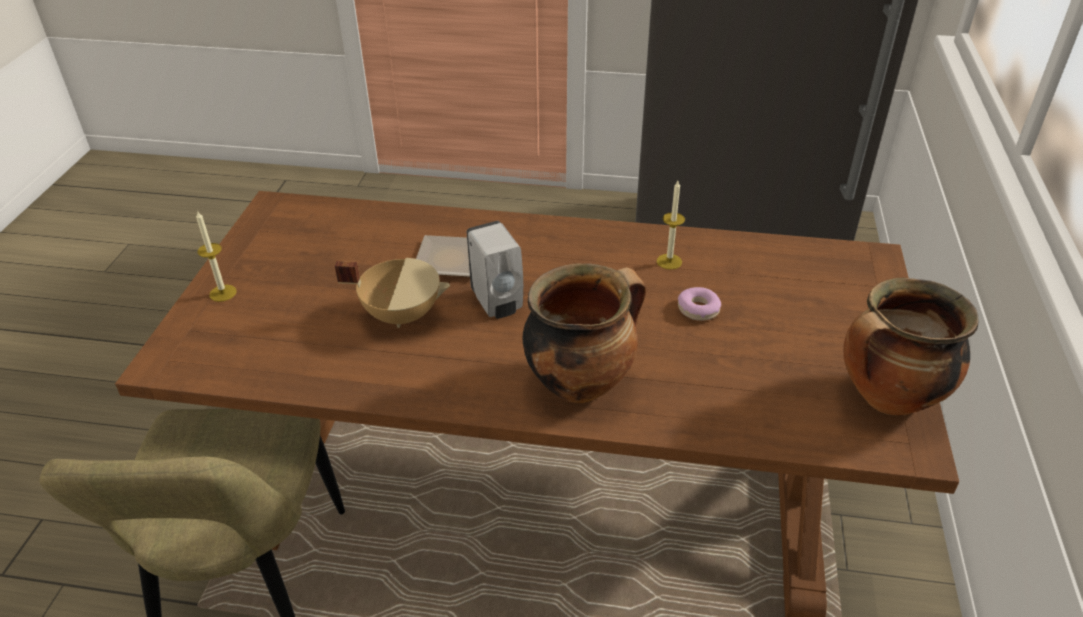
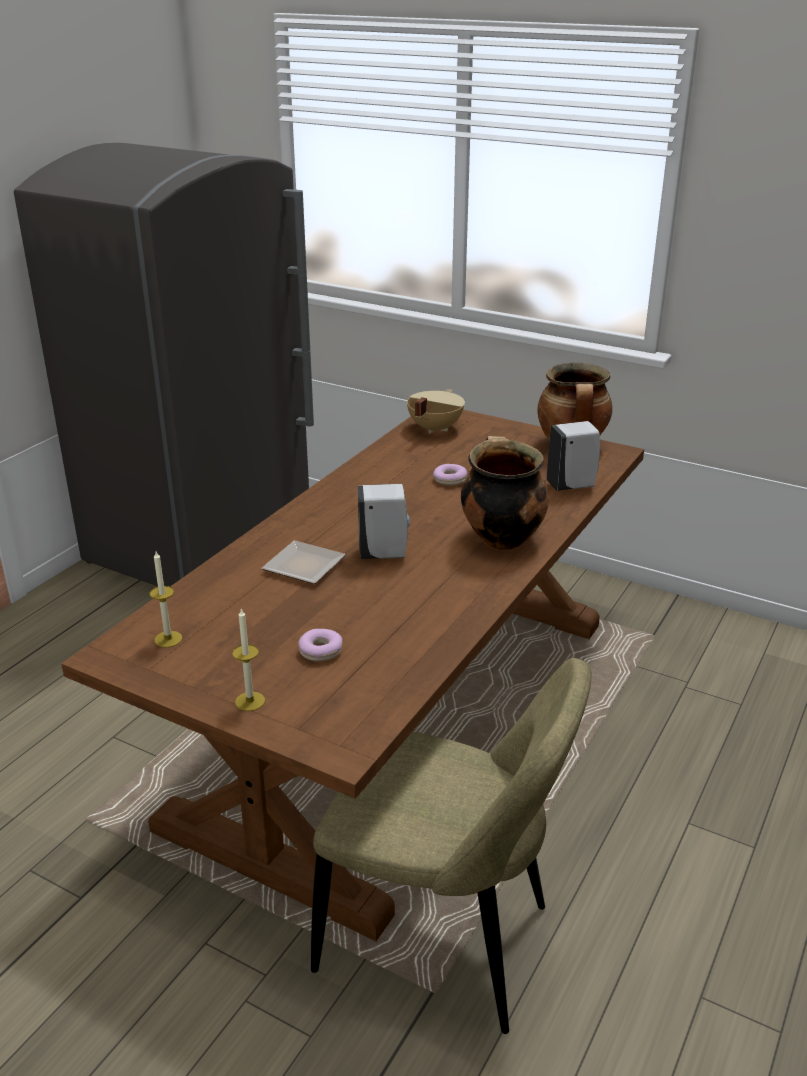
camera: 70 degrees left, 10 degrees down
(306, 310) = (321, 651): none -> donut
(402, 314) = (365, 600): beige cooking pot -> beige cooking pot (433, 428)
(669, 261) = (386, 477): candle -> candle (168, 639)
(765, 420) = (572, 486): none -> white soap dispenser

